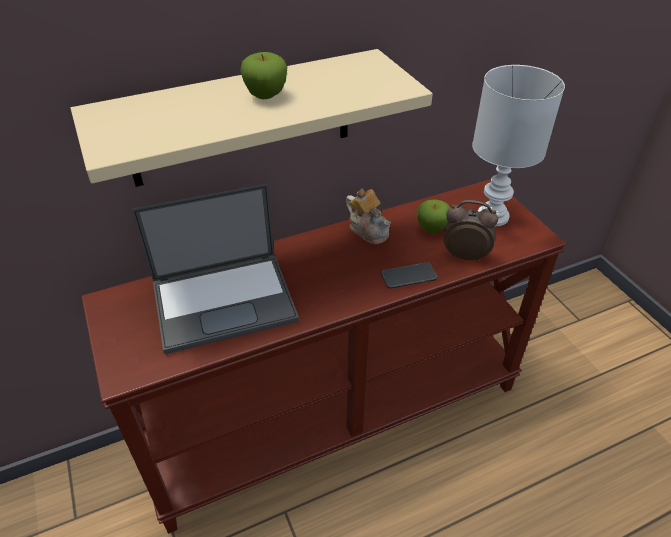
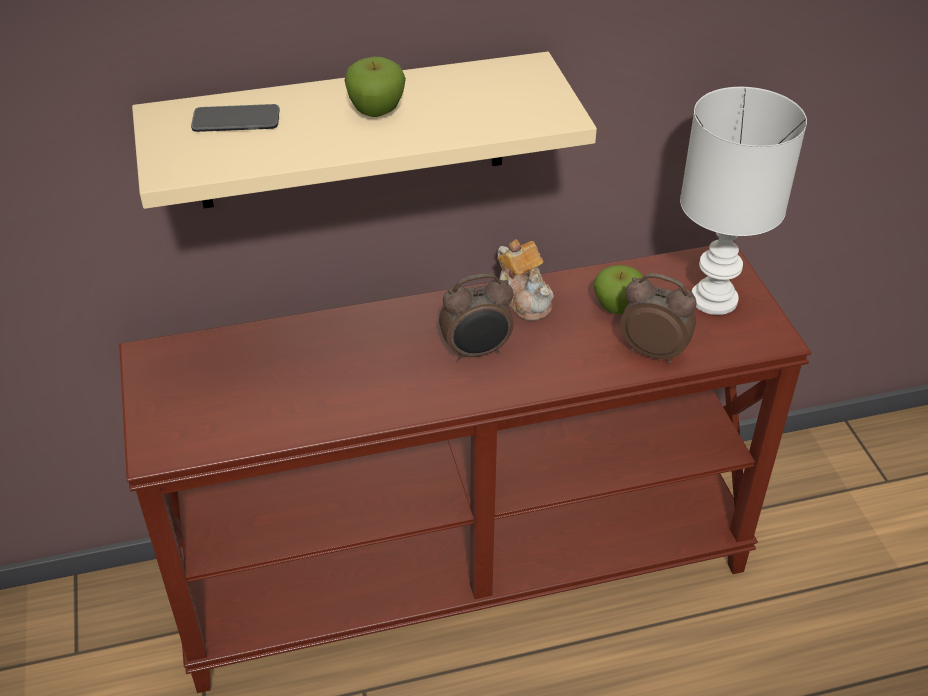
camera: 10 degrees right, 0 degrees up
(225, 300) = (304, 372): laptop -> none
(345, 270) = (477, 352): none -> alarm clock
(409, 276) = (563, 371): phone -> phone (236, 120)

